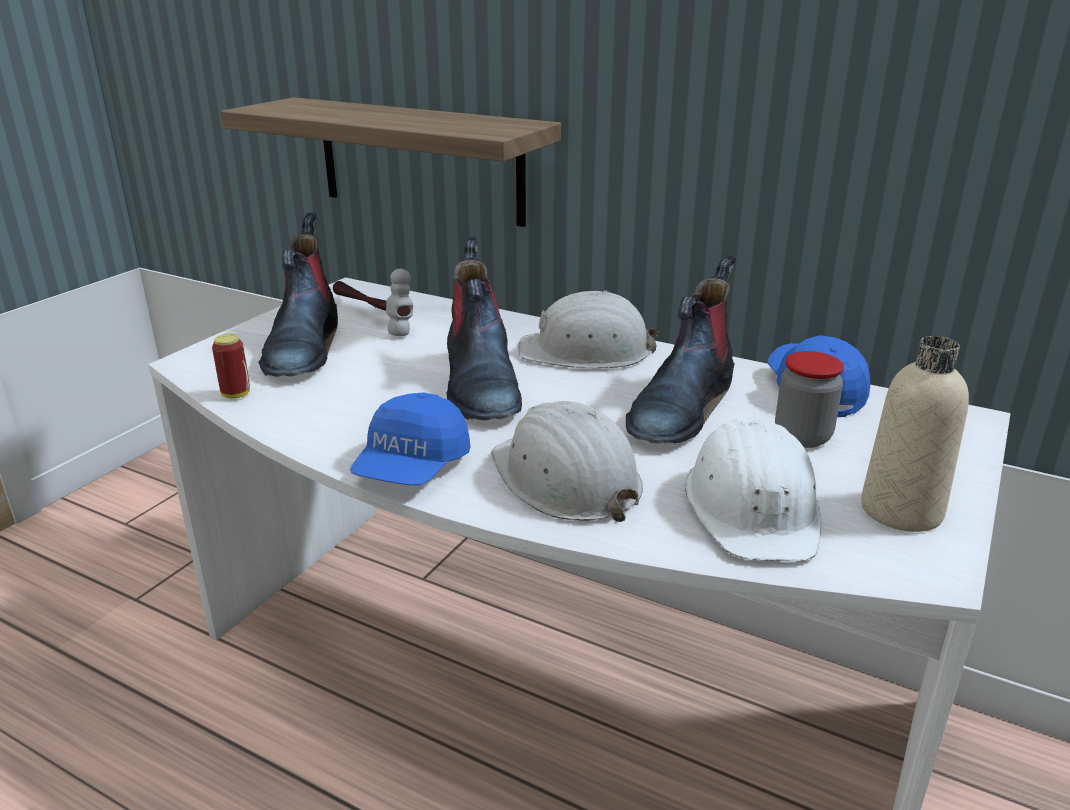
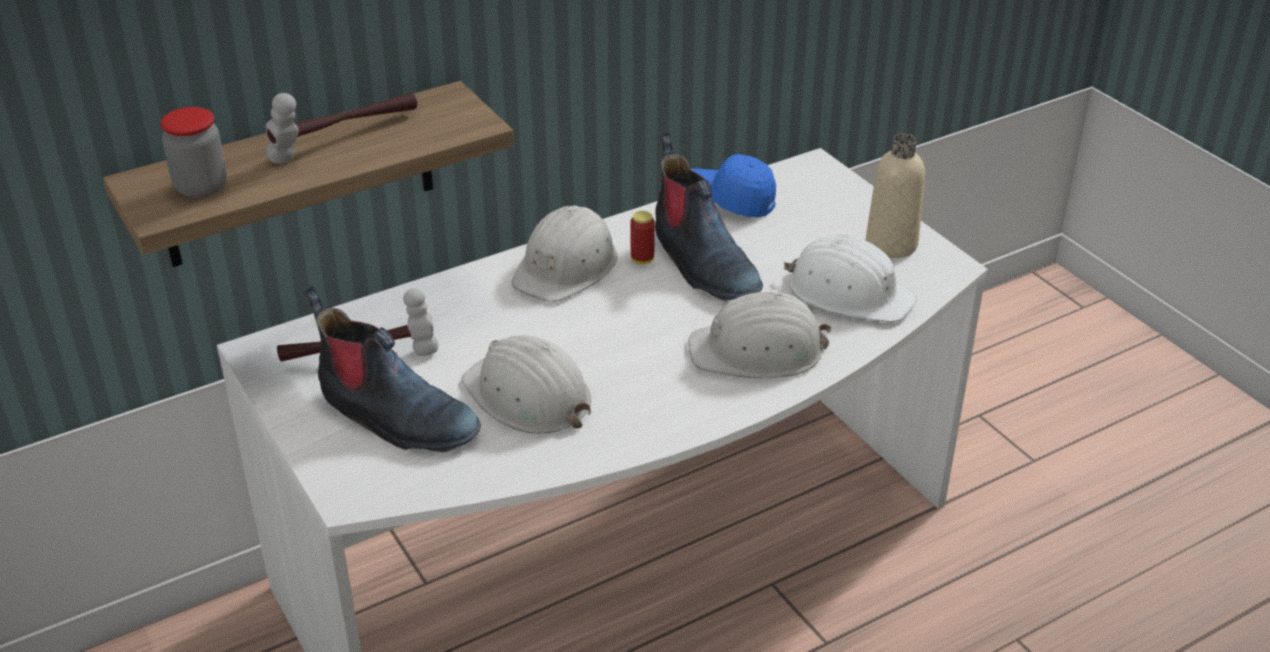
camera: 60 degrees left, 10 degrees up
(236, 394) = (465, 479): can -> can (642, 259)
(374, 387) = (528, 396): none -> white hard hat
(412, 468) = (686, 414): blue cap -> none
(415, 117) = (345, 138): none -> hammer
(480, 384) = (577, 339): boot -> none
(802, 437) = (785, 235): jar -> jar (201, 187)

